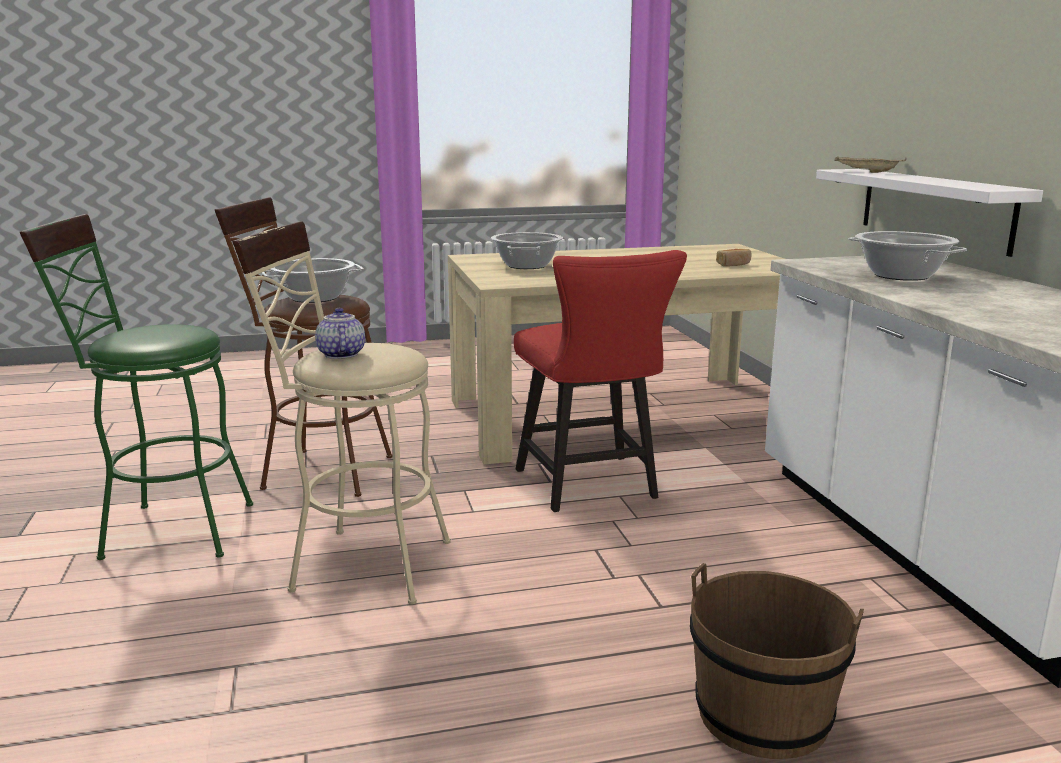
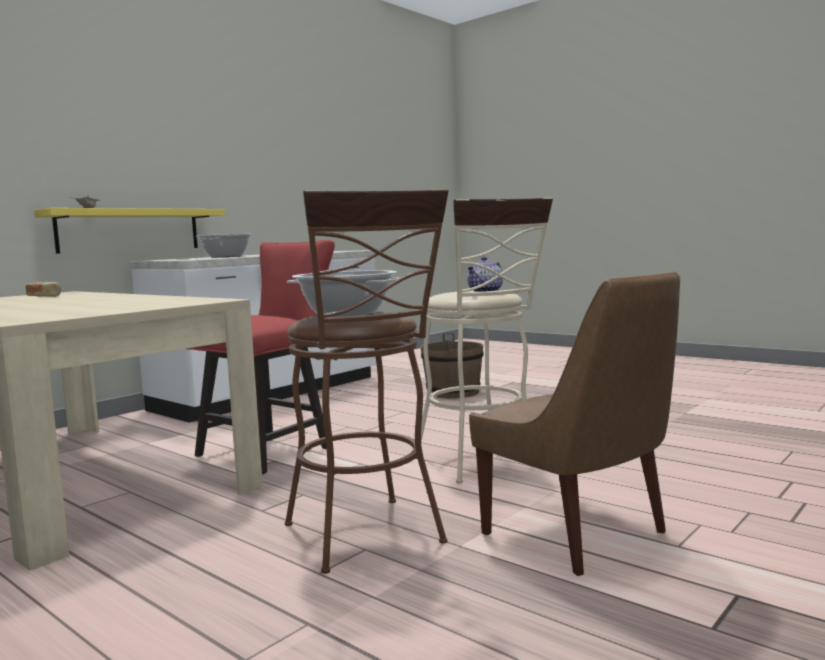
camera: 125 degrees left, 10 degrees down
(165, 530) = (579, 535): green stool -> brown chair
(527, 266) = (93, 308): cooking pot -> none
(934, 208) = (130, 230): white shelf -> yellow shelf

